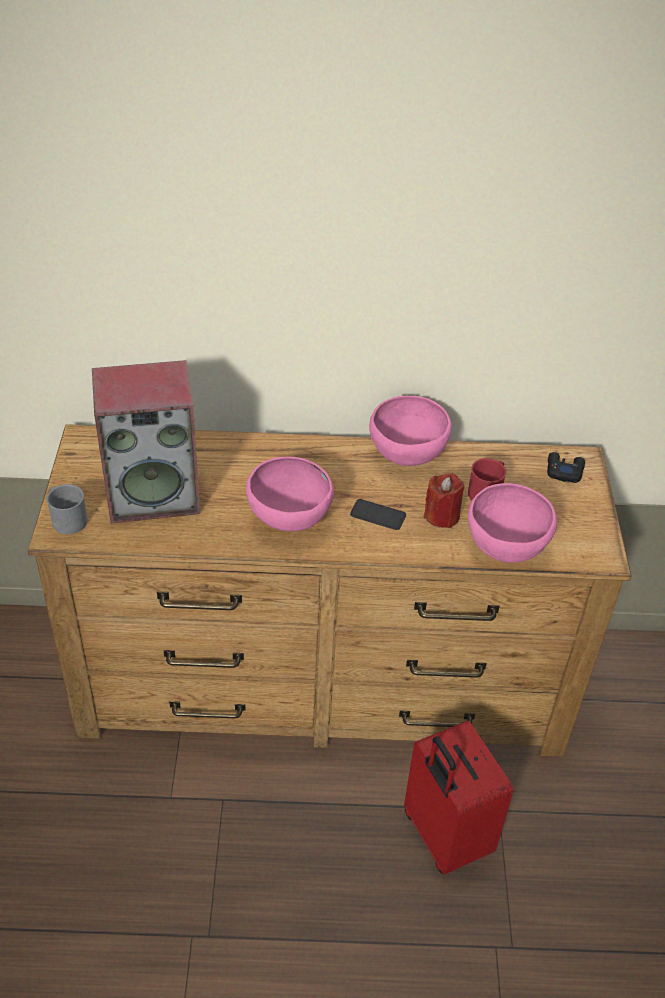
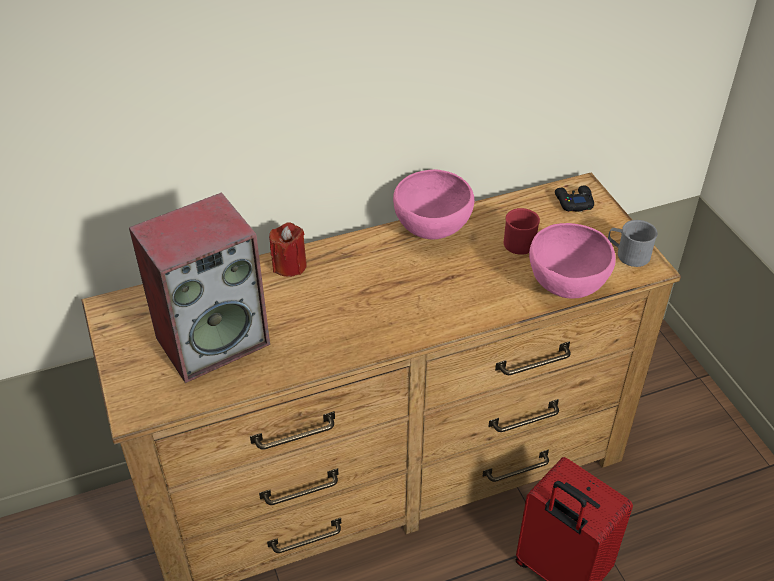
camera: 20 degrees left, 0 degrees up
(66, 518) = (136, 393): grey mug -> grey mug (628, 254)
(289, 521) = (359, 324): pink bowl -> none
(378, 515) = (437, 292): phone -> none
(442, 515) = (494, 274): red candle -> red candle (289, 265)

